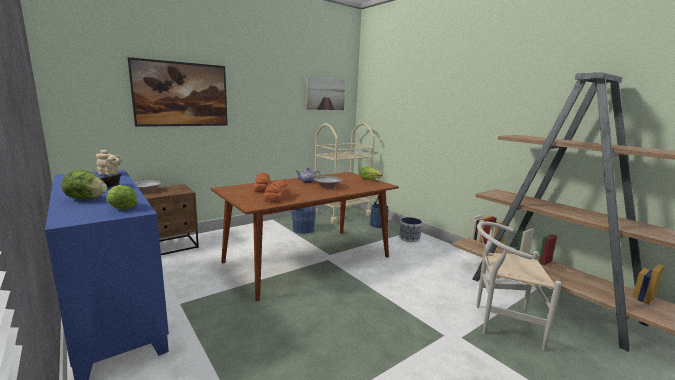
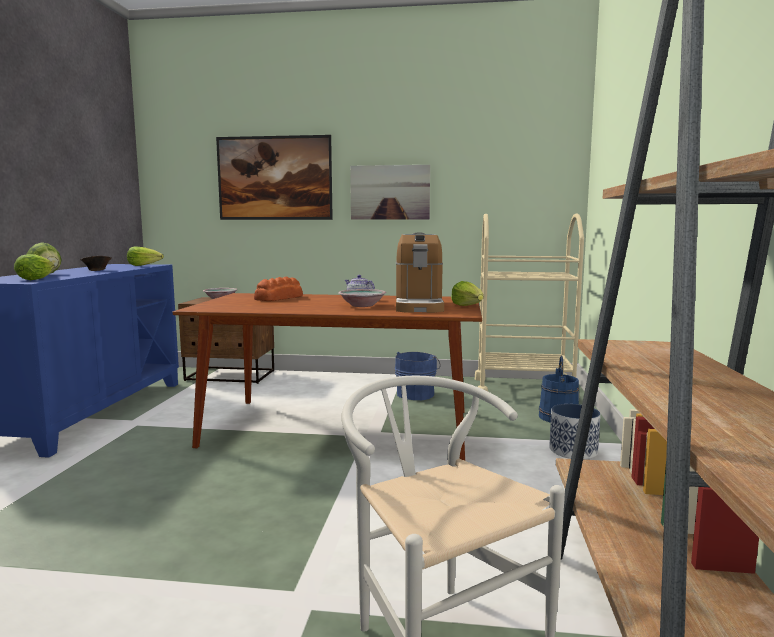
camera: 45 degrees right, 5 degrees down
(110, 174) = (144, 265): beige teapot -> lettuce
(276, 197) = (253, 306): bread -> none
(325, 94) = (511, 165): picture -> picture (390, 192)
(351, 182) = (419, 306): none -> coffee machine

